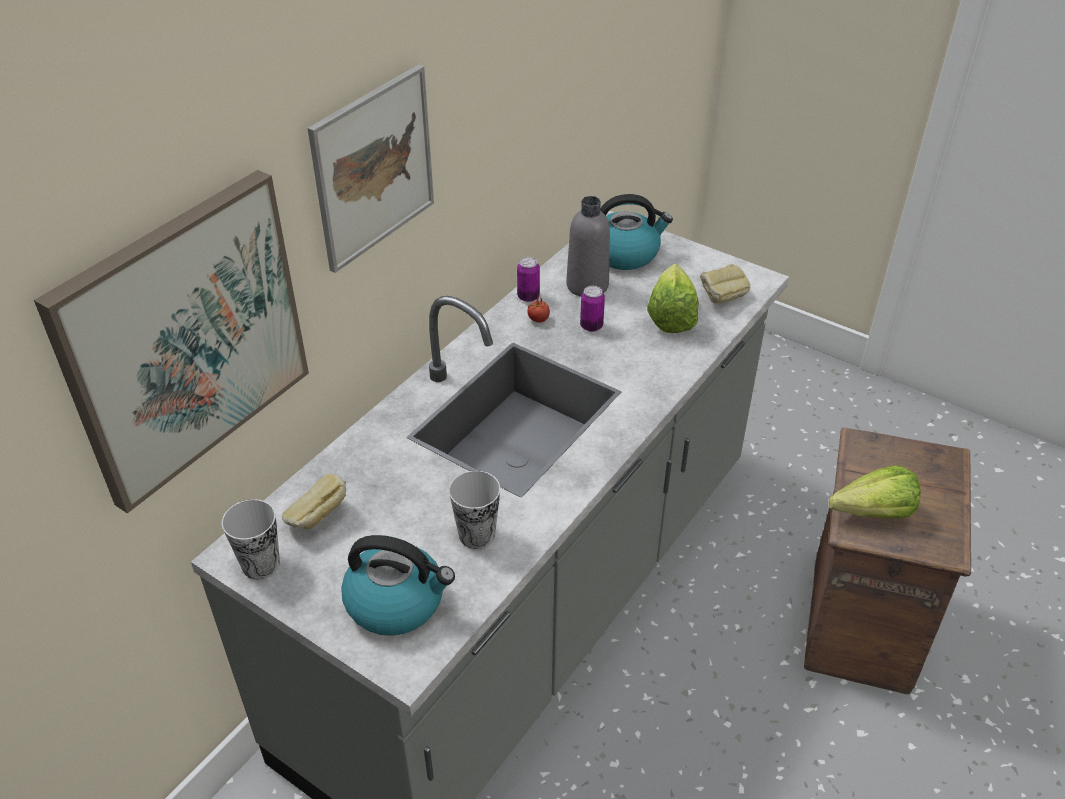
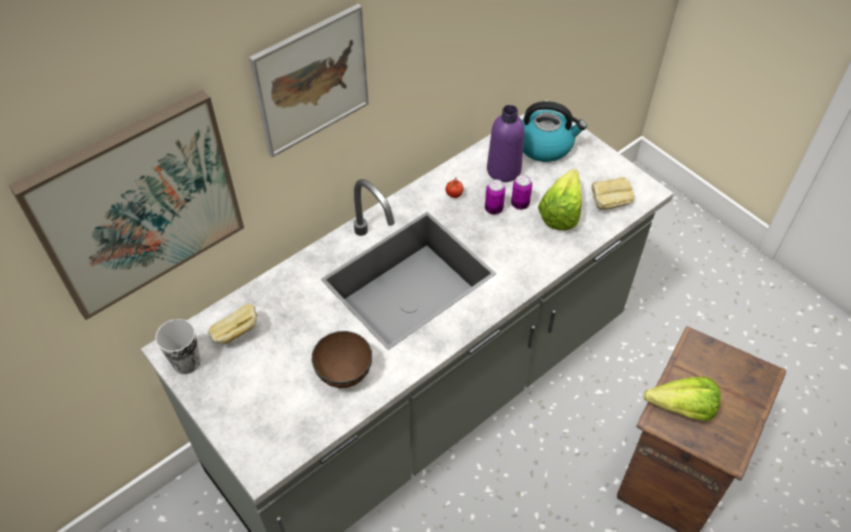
camera: 15 degrees right, 10 degrees up
(397, 602) = (271, 415): kettle -> none
(477, 534) = (345, 374): cup -> brown bowl
(528, 297) = (453, 171): can -> can (520, 204)
(587, 285) = (503, 170): grey bottle -> purple bottle

